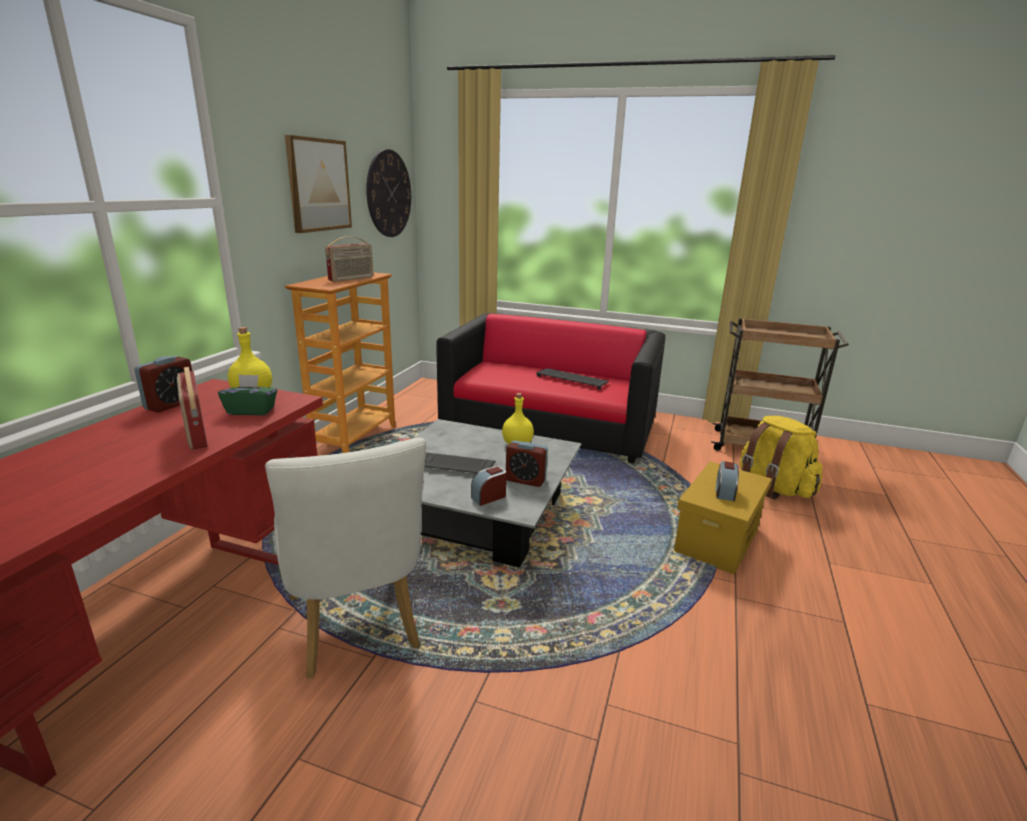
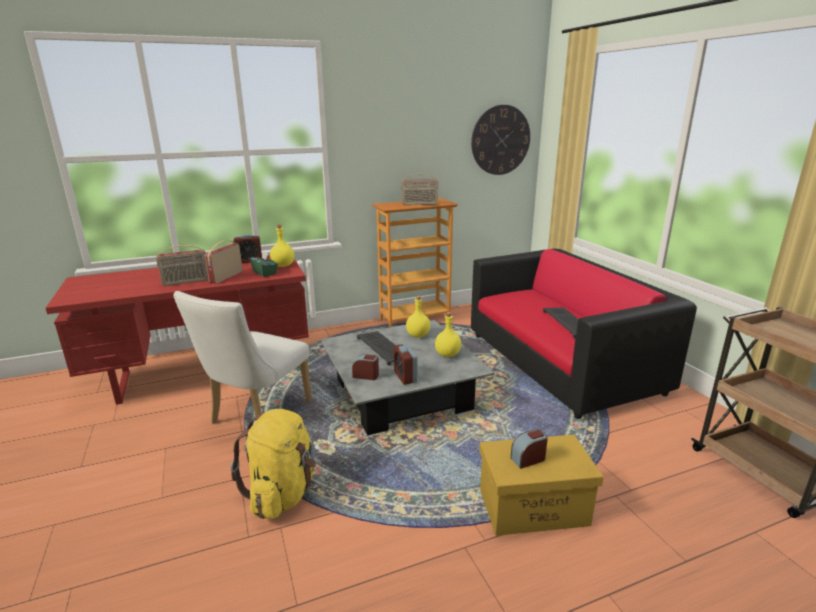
camera: 50 degrees right, 0 degrees up
(137, 464) = (186, 282): none -> radio
(318, 185) = (417, 136): picture -> none
(455, 439) = (418, 335): none -> yellow bottle
(772, 488) = (689, 511): yellow backpack -> yellow backpack (283, 493)

